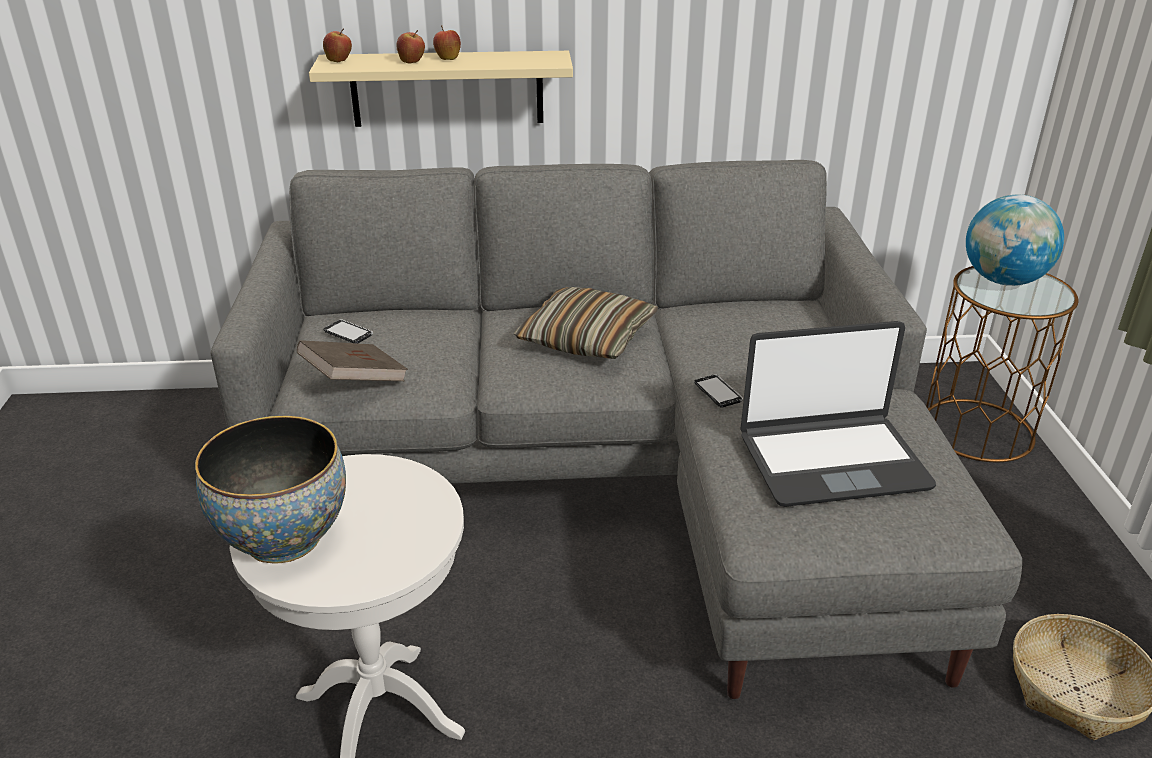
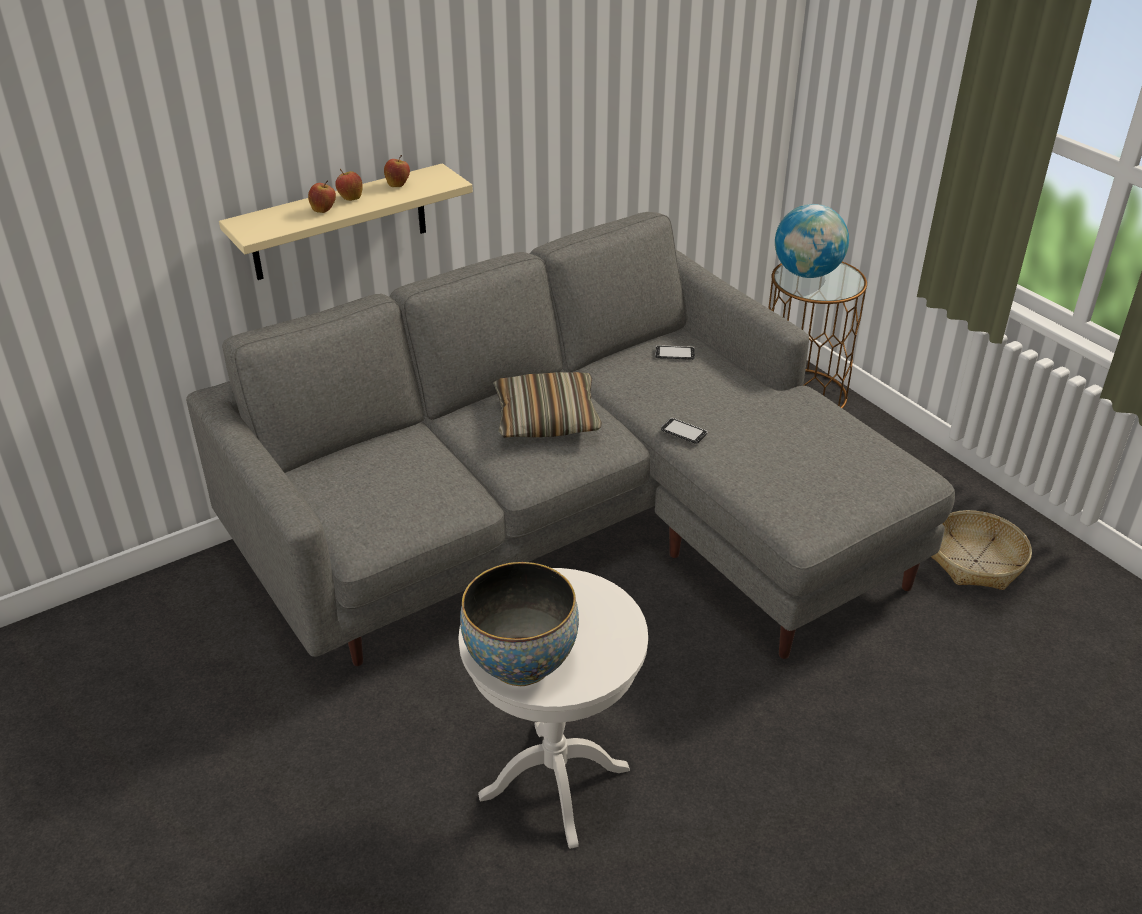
camera: 30 degrees left, 5 degrees up
(339, 61) = (252, 224): apple -> apple (398, 185)
(348, 333) = (342, 480): phone -> phone (674, 354)
(355, 380) = (397, 521): brown book -> none
(832, 461) = (803, 459): laptop -> none

